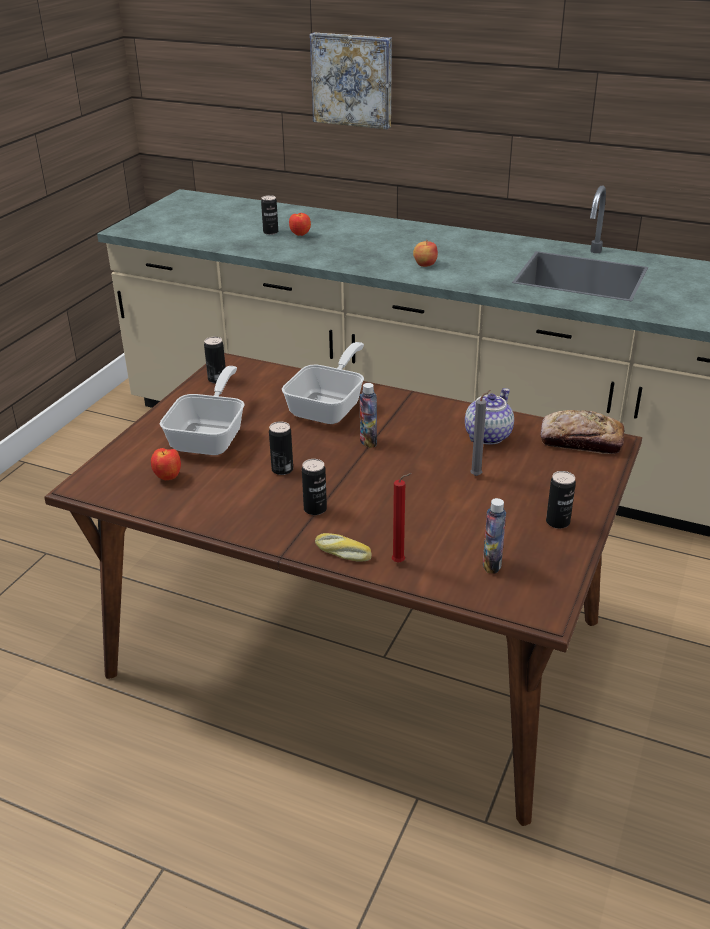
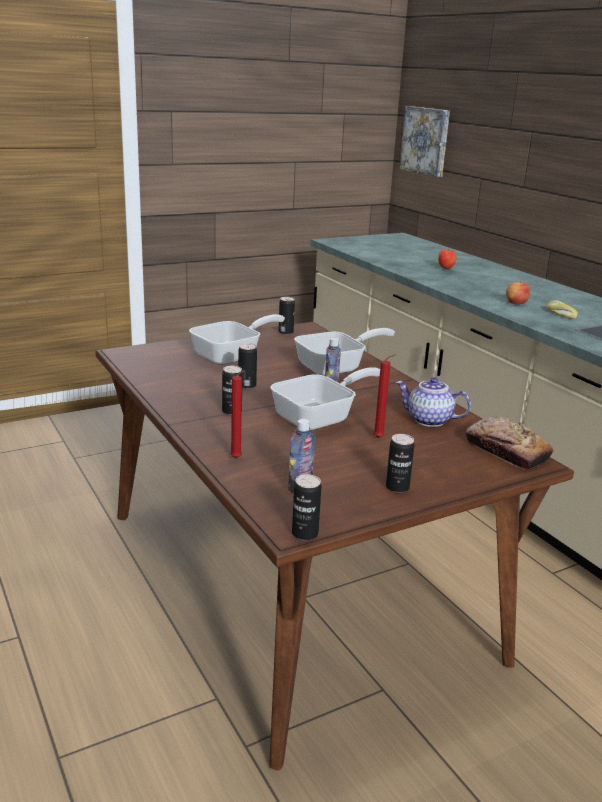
camera: 35 degrees right, 10 degrees down
(168, 477) = (172, 365): apple -> none
(270, 232) = (426, 262): can -> can (305, 534)
(342, 553) = (208, 438): bread -> bread (559, 314)
(353, 80) = (533, 154): picture -> picture (426, 141)
(400, 476) = (320, 417): none -> frying pan
(477, 475) = (380, 438): grey candle -> red candle
(487, 435) = (428, 420): teapot -> teapot turned 135 degrees counterclockwise

